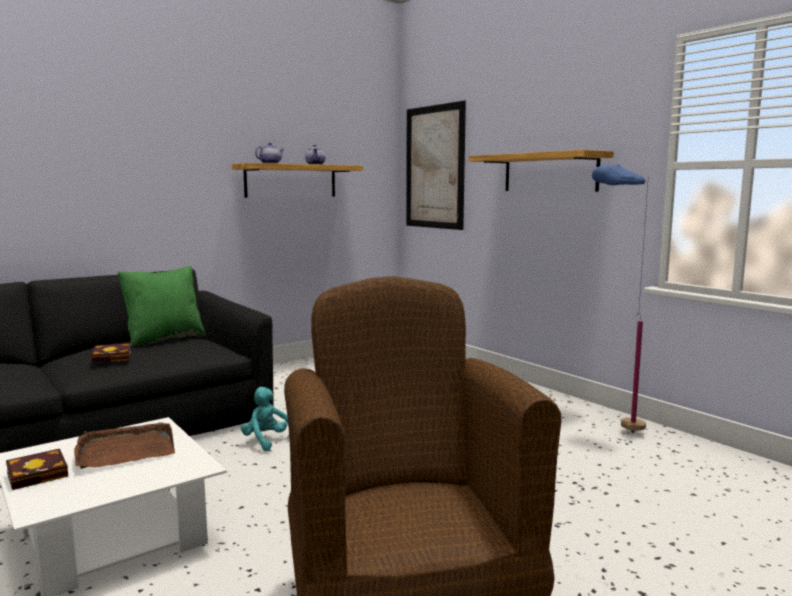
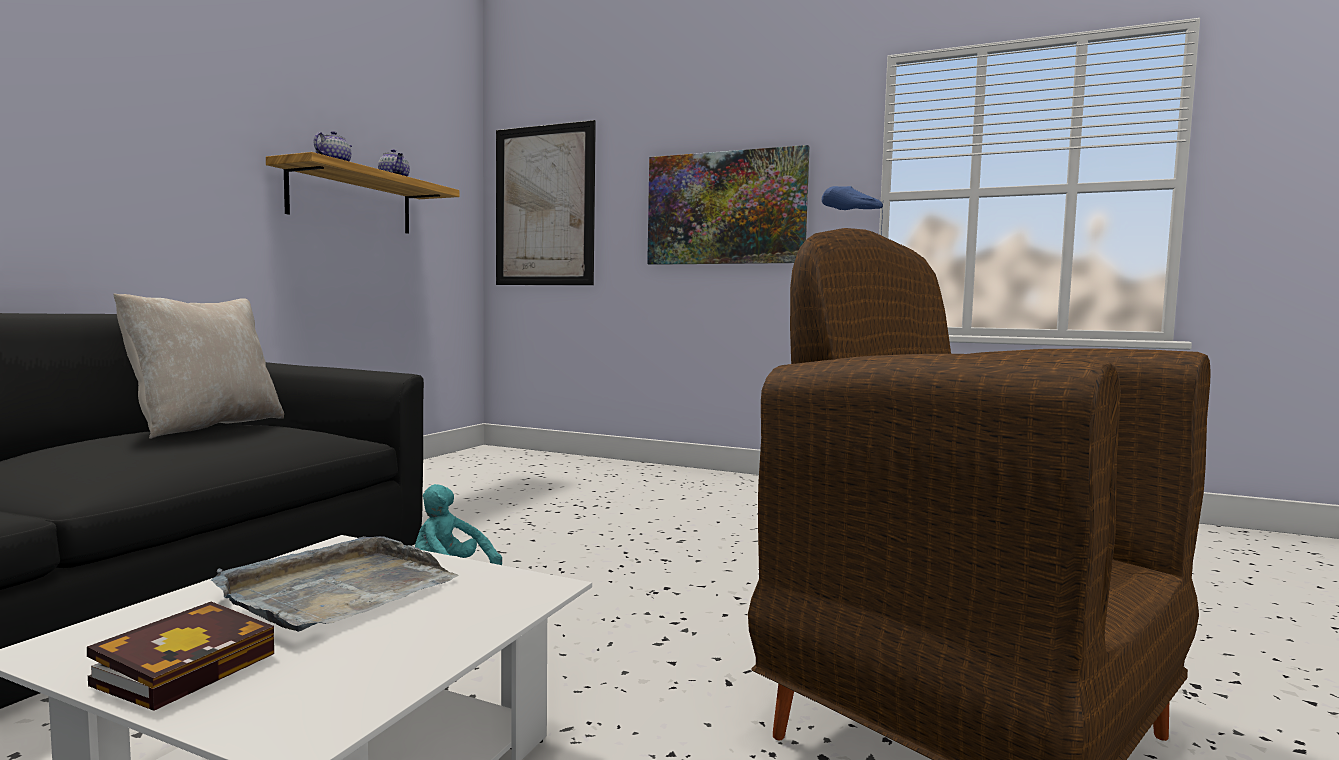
camera: 30 degrees left, 5 degrees down
(114, 357) = (140, 451): book -> none
(125, 450) = (337, 590): brown tray -> grey tray
(164, 339) = (205, 426): green pillow -> beige pillow
(549, 172) = (725, 208): shelf -> picture

